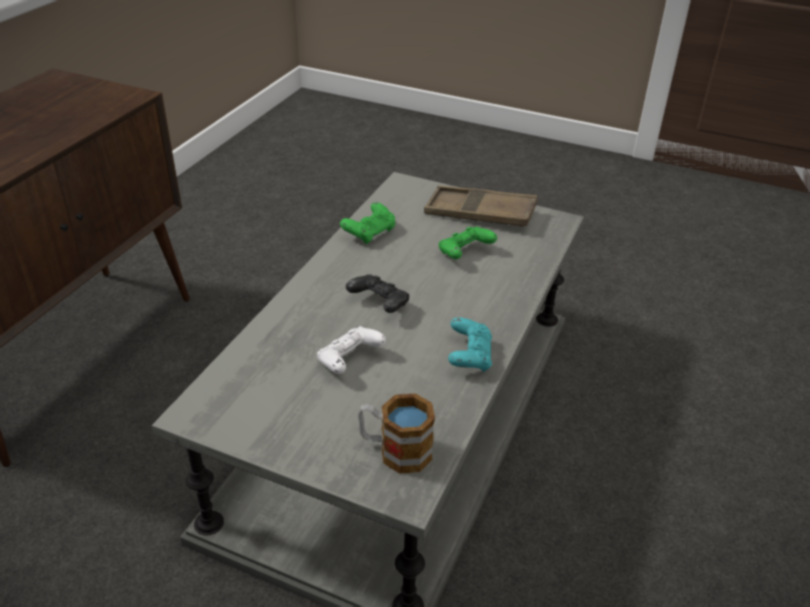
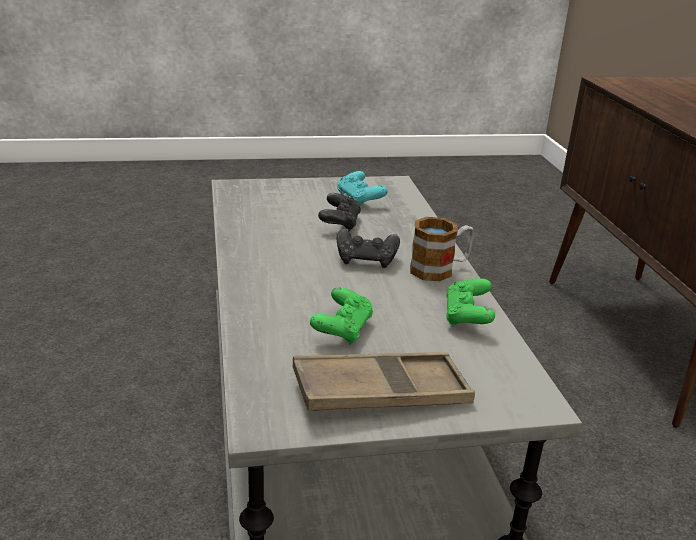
camera: 145 degrees right, 10 degrees down
(349, 361) = (340, 223): white game controller -> black game controller
(395, 451) = (257, 196): mug -> mug (440, 269)
(469, 356) = (252, 248): turquoise game controller -> turquoise game controller (359, 199)

